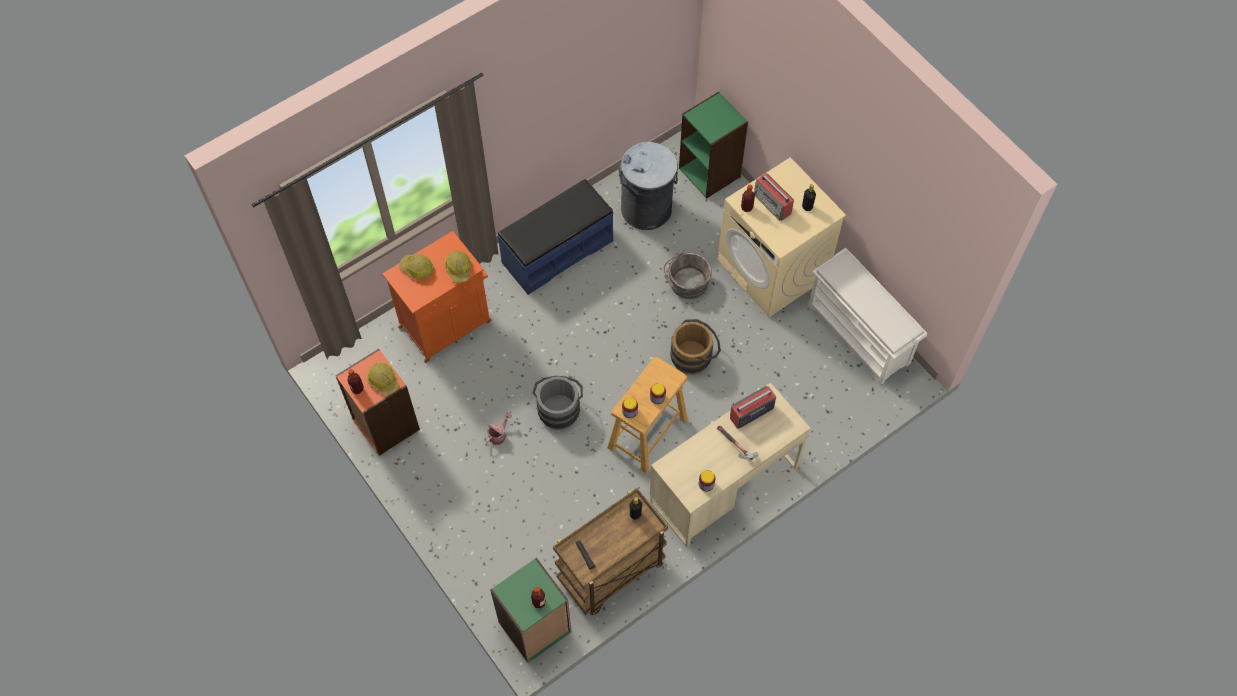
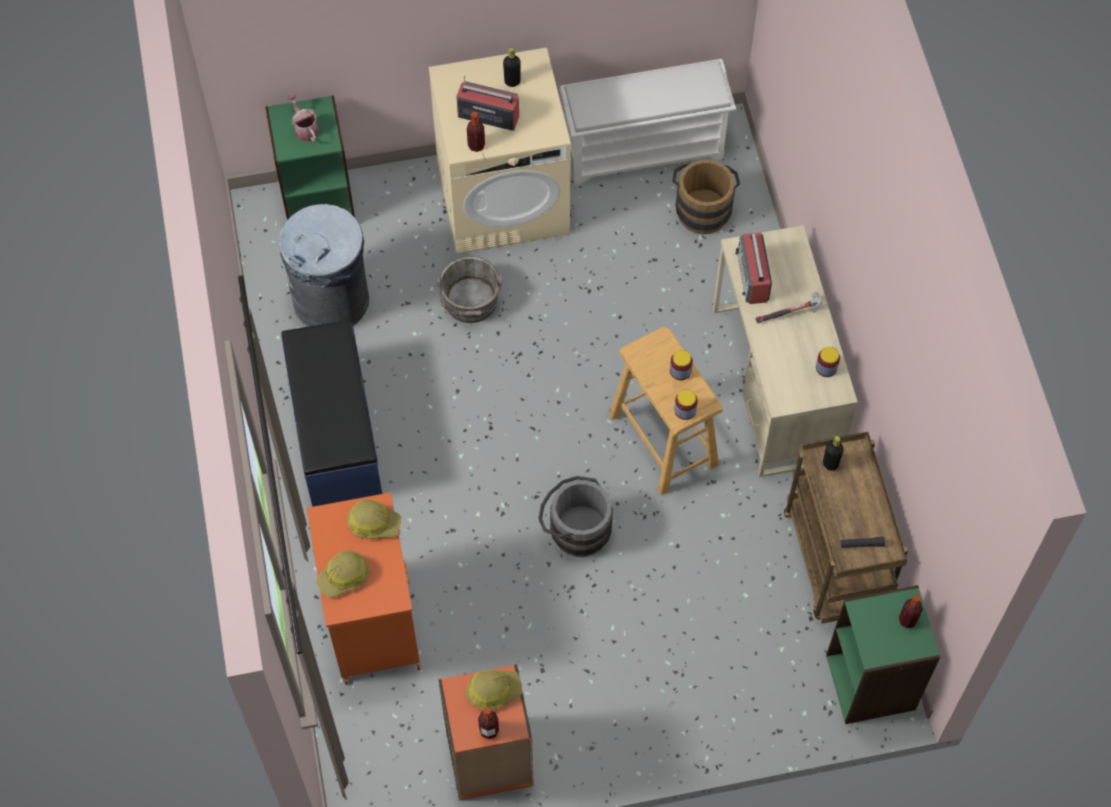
camera: 65 degrees left, 0 degrees up
(499, 434) = (577, 618): watering can -> watering can (305, 128)
(694, 356) = (580, 340): brown bucket -> brown bucket (703, 207)
(772, 204) = (487, 116): radio -> radio turned 150 degrees counterclockwise

